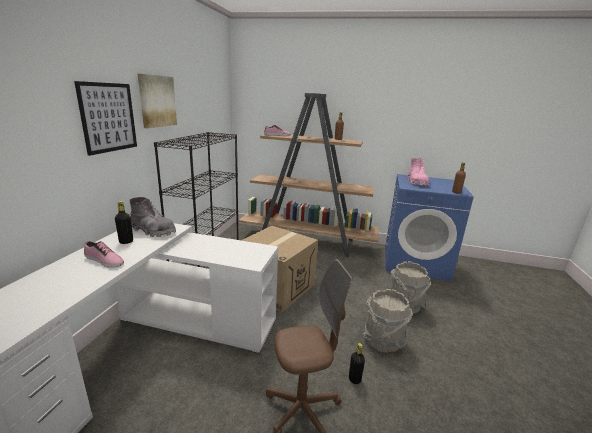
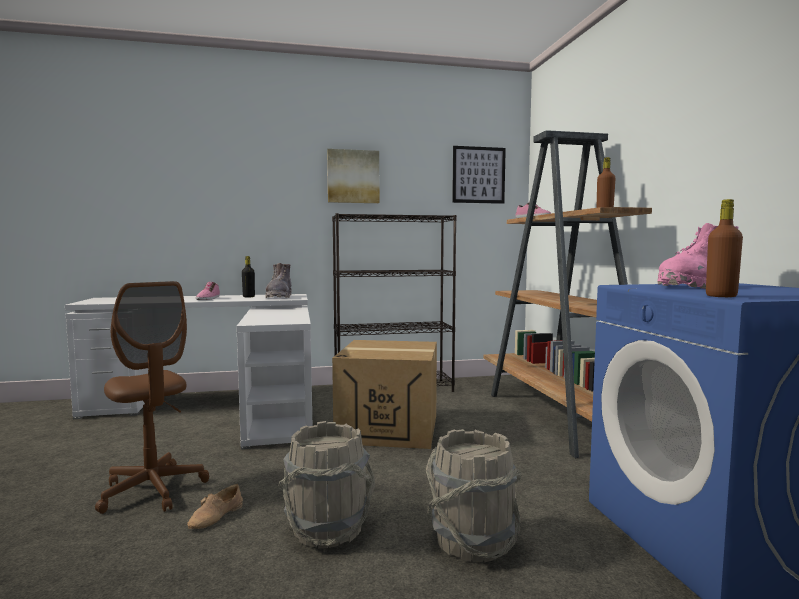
camera: 65 degrees right, 15 degrees down
(108, 117) = (282, 188): picture -> picture (478, 175)
(354, 379) = (217, 516): black bottle -> beige shoe

